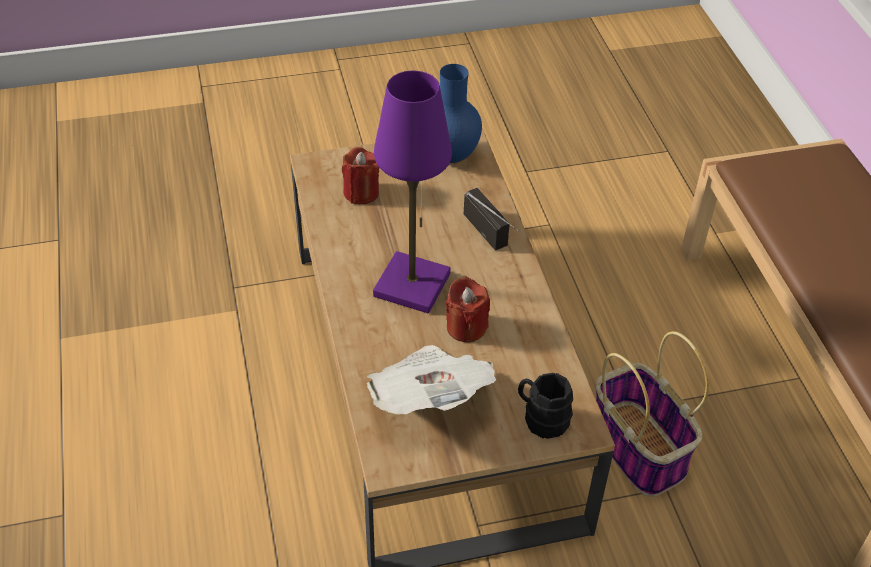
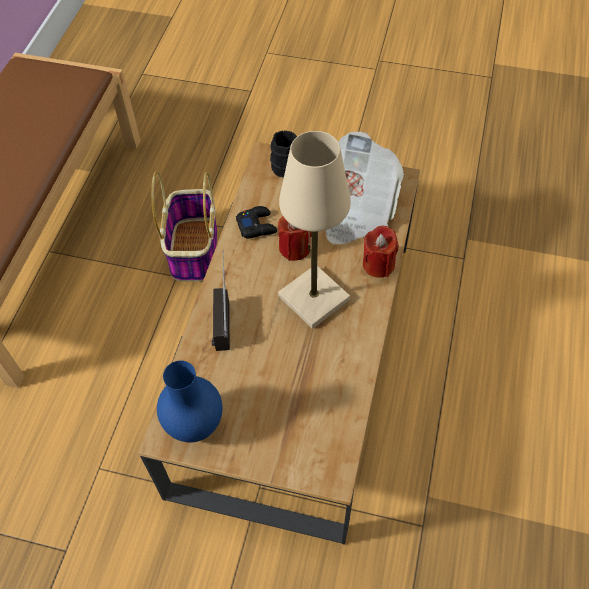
camera: 150 degrees left, 10 degrees up
(361, 192) = (304, 415): red candle -> red candle (378, 264)
(412, 285) = (313, 298): purple table lamp -> beige table lamp
(526, 335) = (257, 226): none -> black game controller

